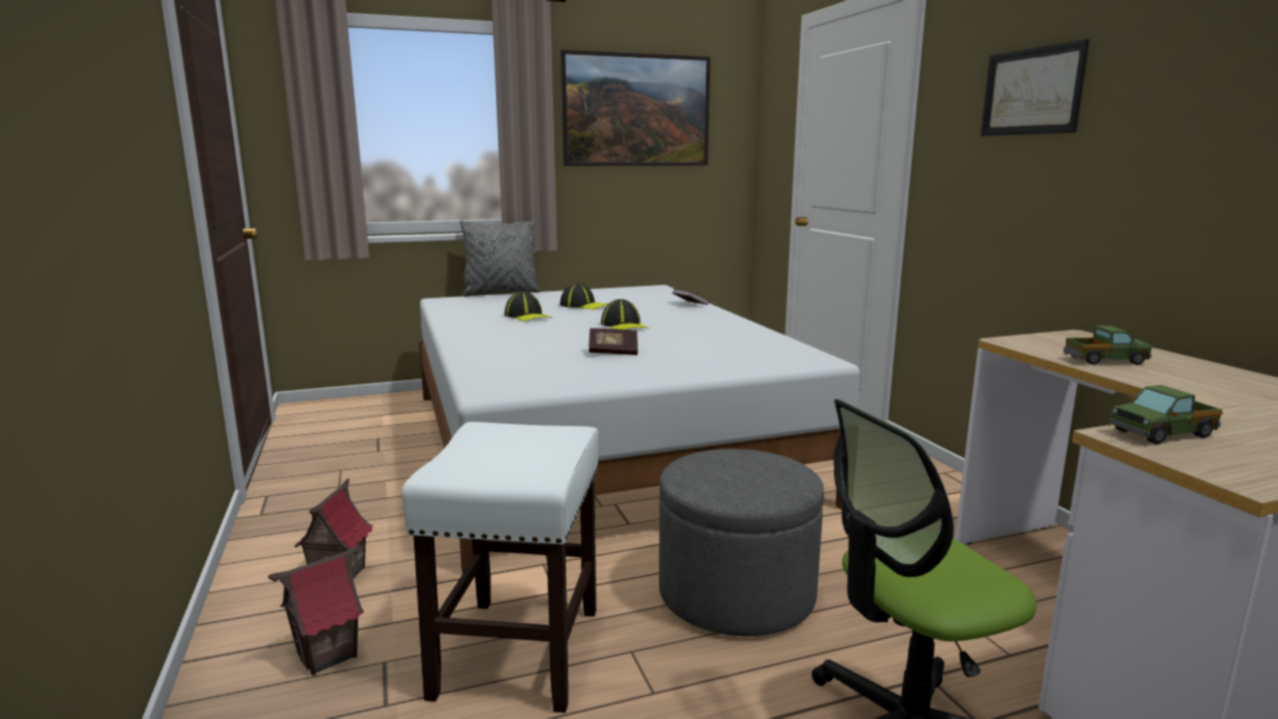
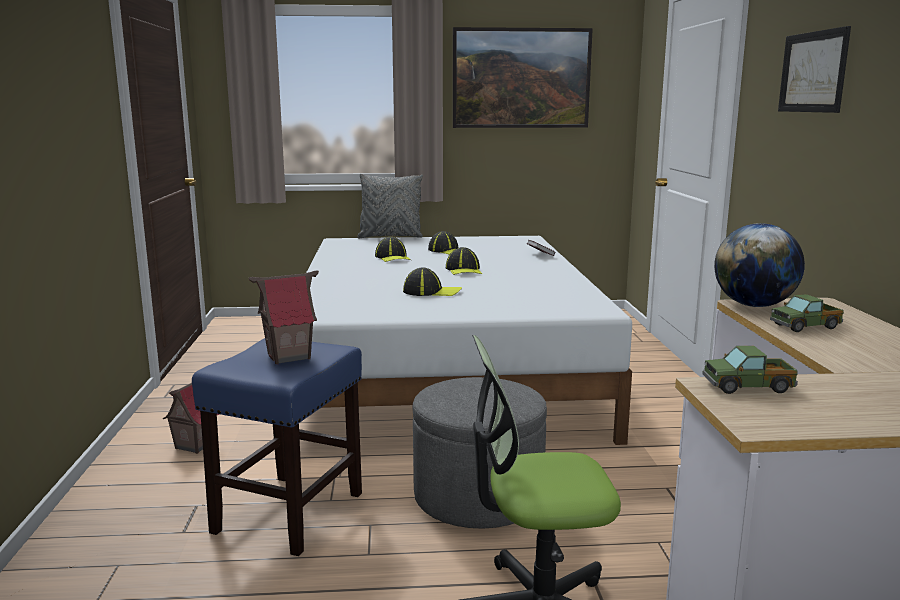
camera: 15 degrees right, 0 degrees up
(328, 655) = (162, 496): toy house -> toy house (289, 356)
(518, 650) = (290, 511): white stool -> blue stool
(613, 352) = (431, 292): book -> cap
(1022, 342) = (754, 305): none -> globe
(1105, 361) = (805, 326): toy truck -> toy truck turned 150 degrees clockwise

